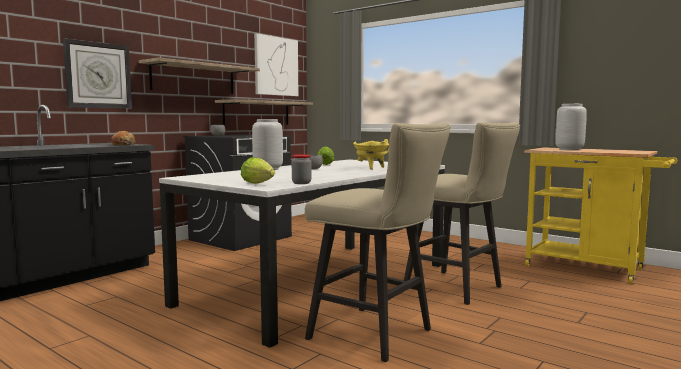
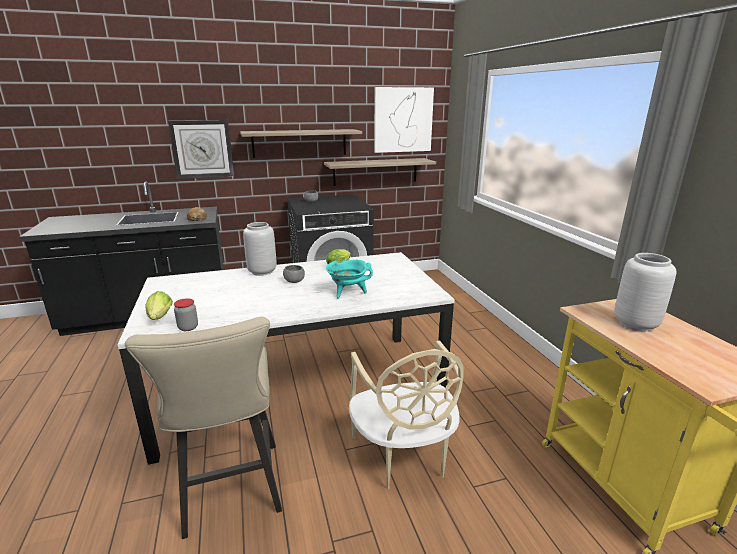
camera: 35 degrees right, 15 degrees up
(371, 168) = (348, 293): yellow cooking pot -> turquoise cooking pot
(459, 289) = (403, 455): beige stool -> beige chair

